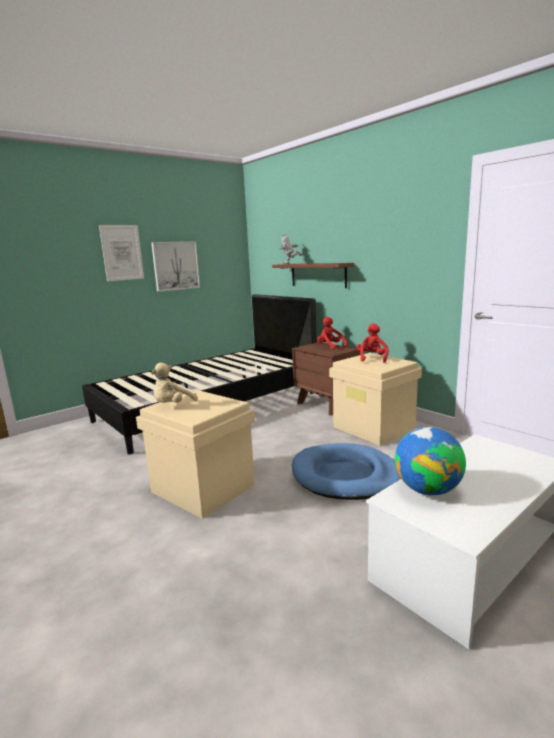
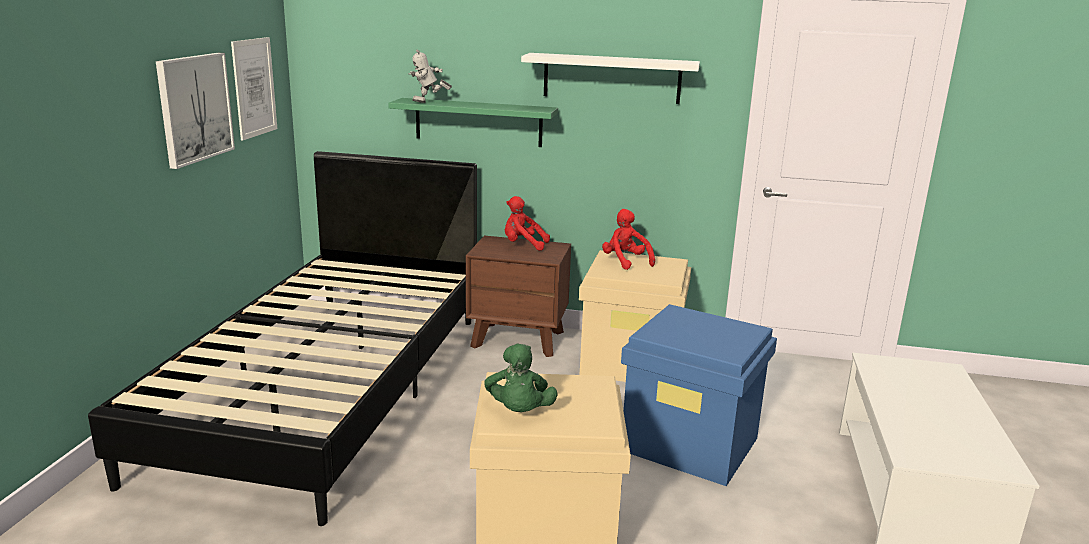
camera: 40 degrees left, 5 degrees up
(122, 252) = (110, 90): picture -> picture (254, 87)
(172, 405) = (519, 412): beige plush toy -> green plush toy
(318, 275) = (478, 122): brown shelf -> green shelf
(345, 475) = (691, 444): blue dog bed -> blue storage box
(380, 241) = (611, 78): none -> white shelf
(428, 490) = (919, 434): globe -> none

